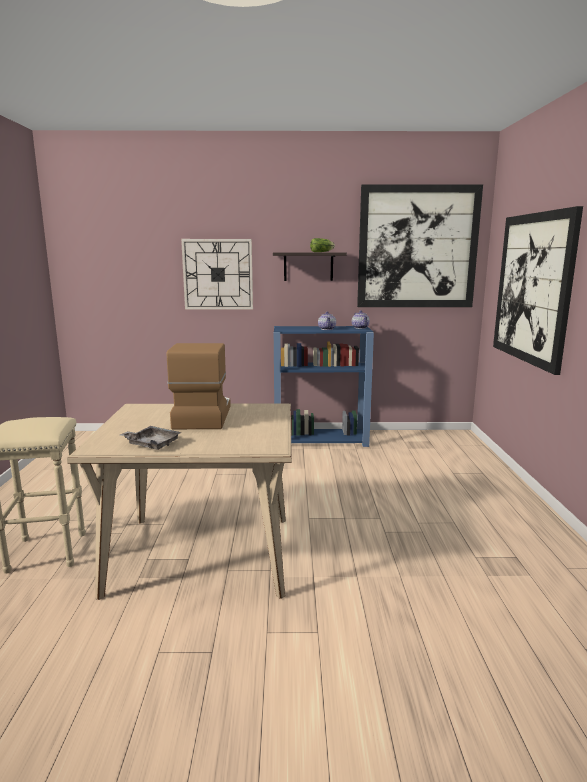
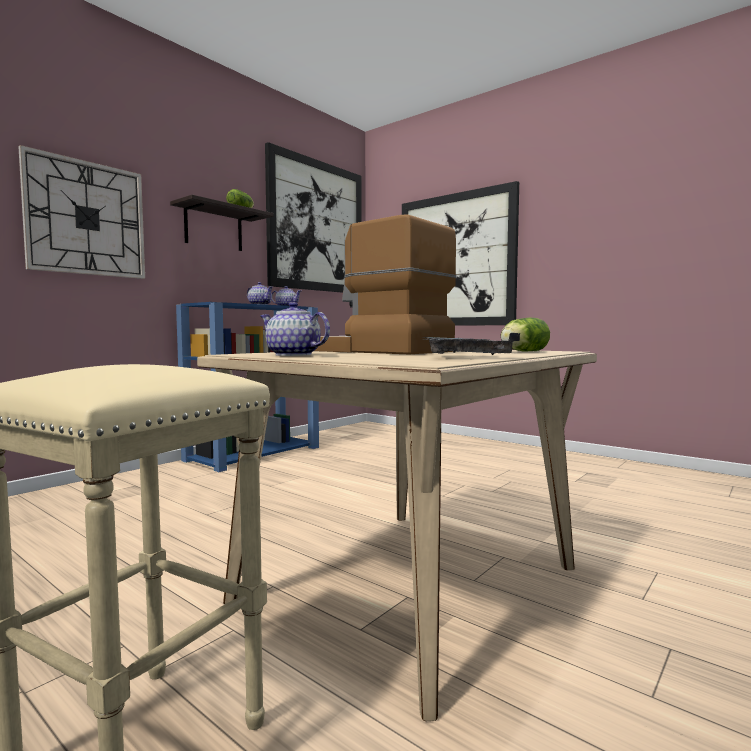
camera: 50 degrees left, 10 degrees down
(137, 415) = (293, 355): none -> teapot
(246, 441) = (522, 351): none -> lettuce

